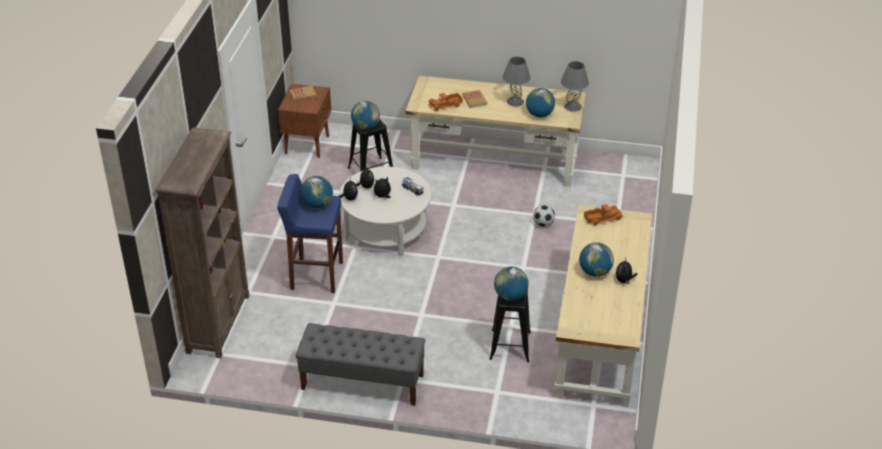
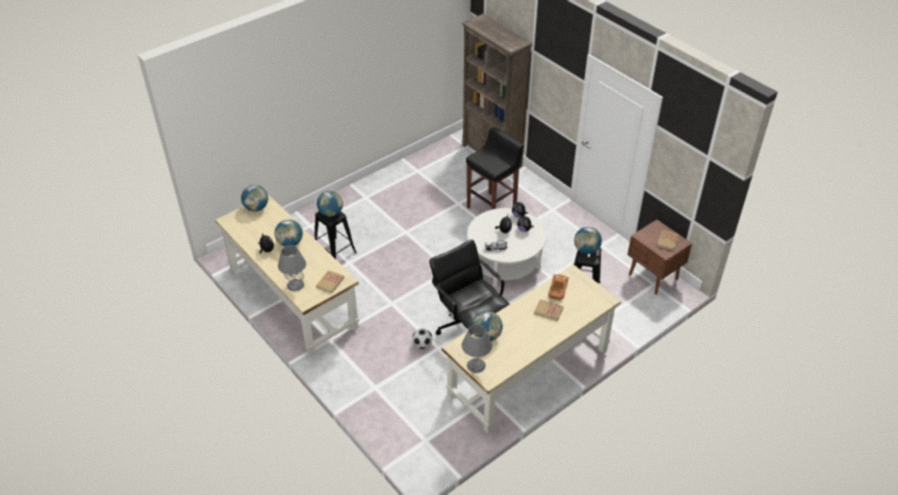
camera: 130 degrees right, 5 degrees up
(315, 275) = (492, 208): blue stool -> black stool
(317, 204) = (496, 162): globe -> globe (256, 208)
(362, 382) = (382, 182): grey bench -> none
(490, 211) = (468, 326): none -> black office chair
(515, 101) = (520, 334): grey table lamp -> grey table lamp (295, 285)
(602, 218) = (330, 282): toy truck -> book

